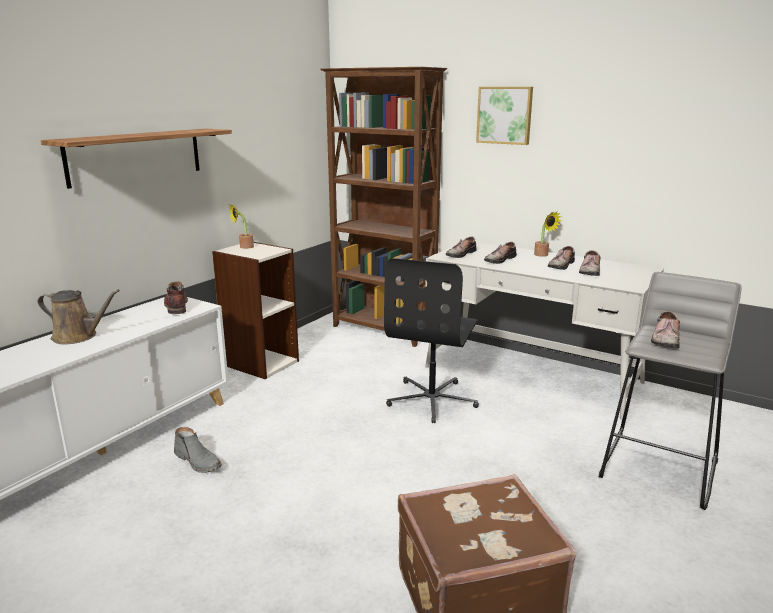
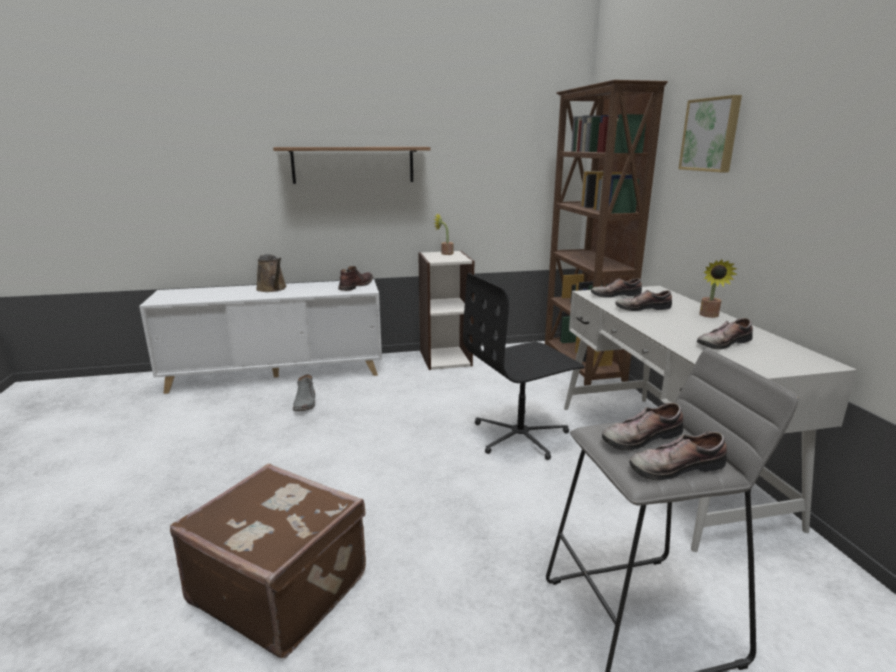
camera: 45 degrees right, 0 degrees up
(560, 265) = (701, 329): shoe -> shoe (673, 466)

